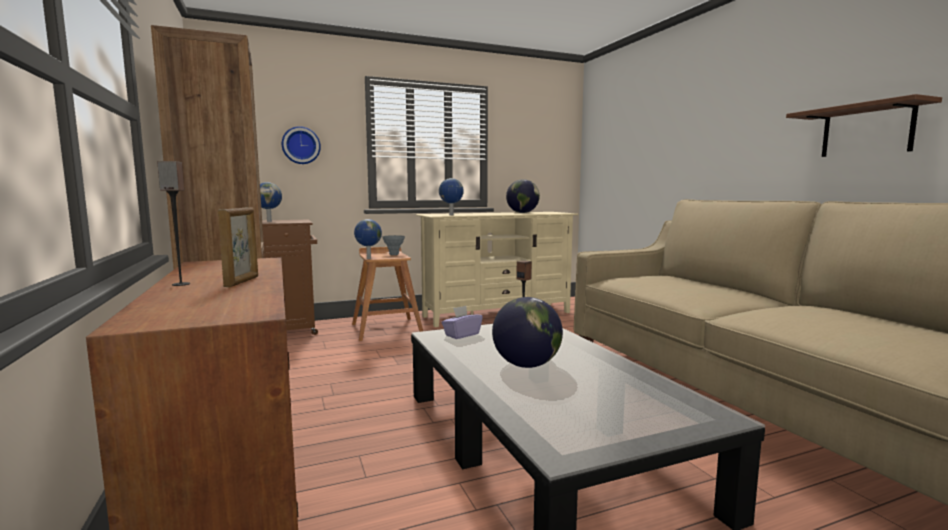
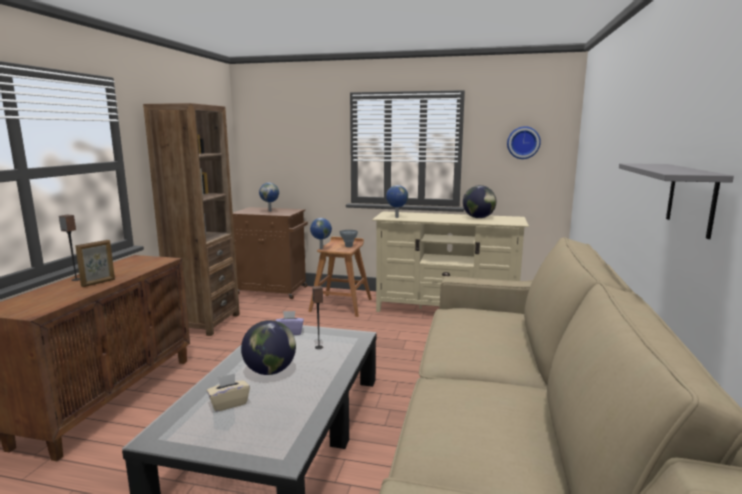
camera: 35 degrees right, 5 degrees up
(301, 145) = (301, 152): wall clock -> wall clock (523, 142)
(557, 399) = (229, 403): none -> beige tissue box
(866, 131) = (691, 198): brown shelf -> grey shelf

